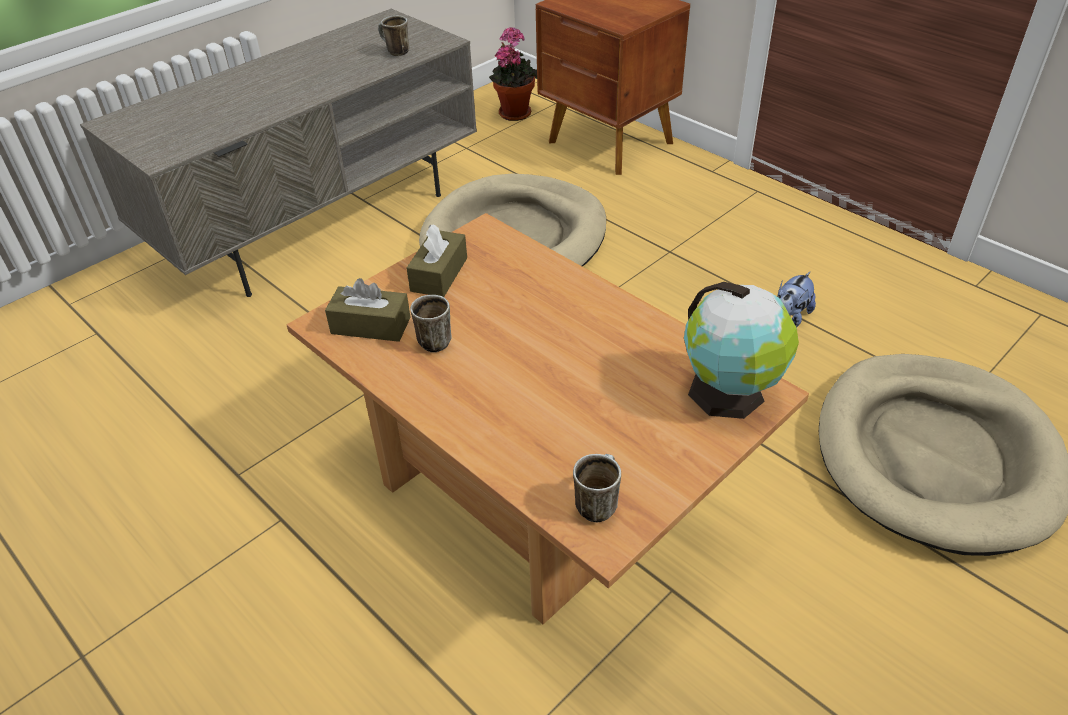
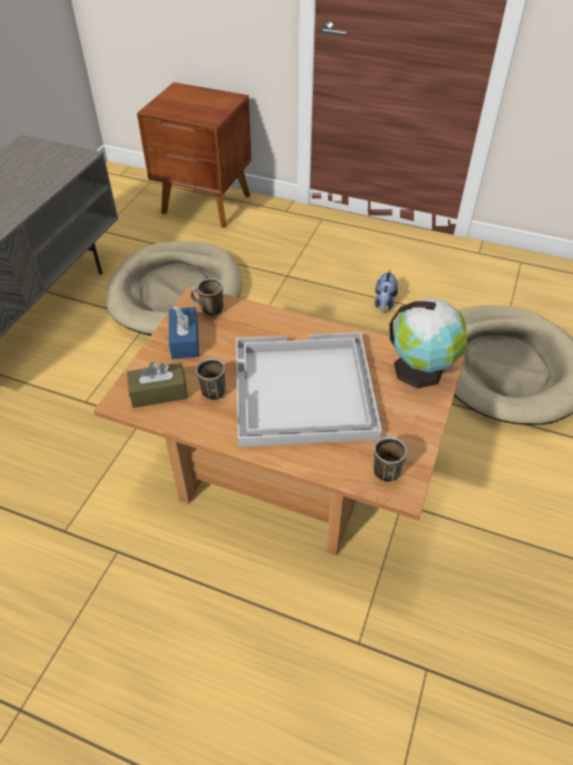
camera: 25 degrees left, 5 degrees up
(394, 52) = (49, 172): mug -> mug (208, 310)
(439, 274) = (185, 340): brown tissue box -> blue tissue box
(514, 112) = (123, 195): potted plant -> none
(547, 373) = (302, 391): none -> white tray

